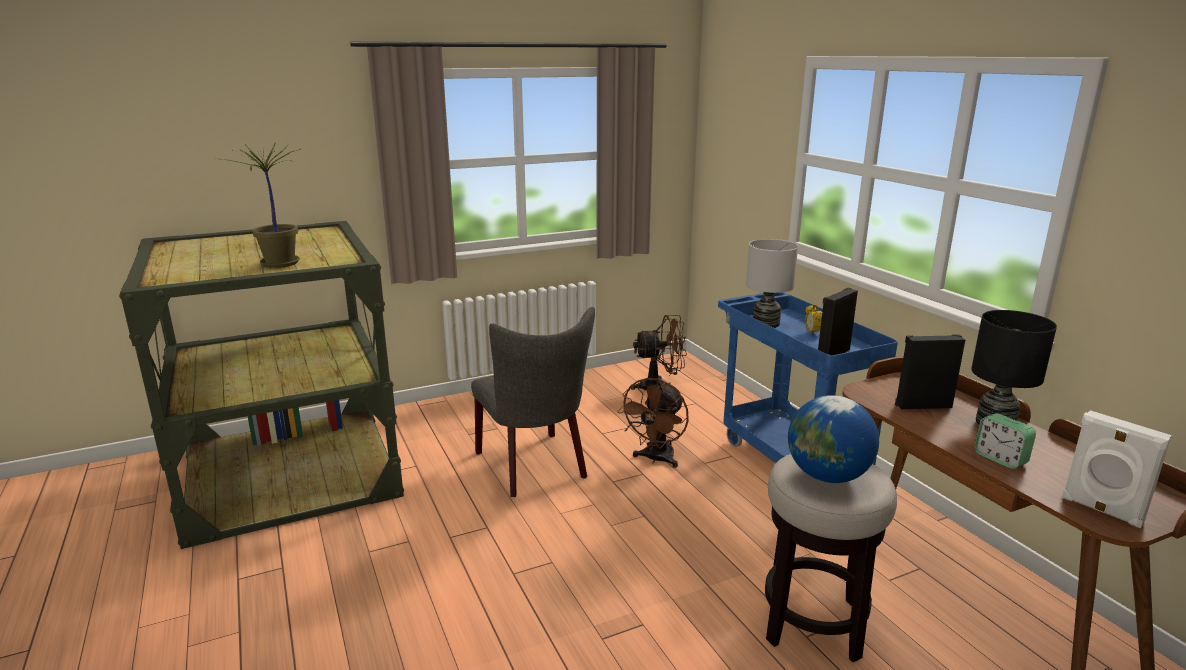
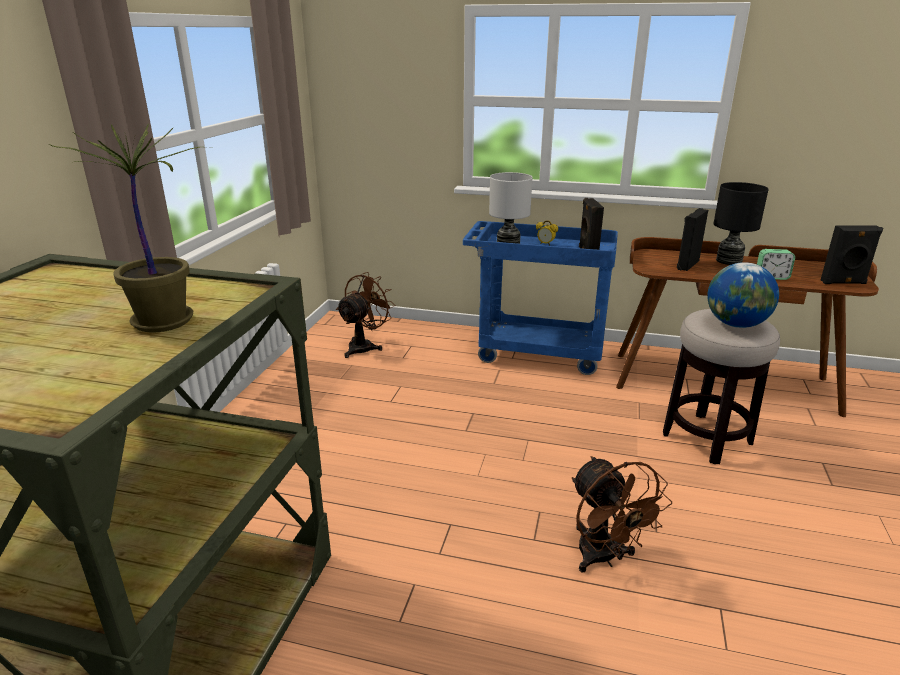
camera: 50 degrees left, 5 degrees up
(535, 467) = (393, 456): grey chair -> none
(656, 459) = (462, 398): brown fan -> brown fan (604, 558)
(1101, 510) = (843, 282): white speaker -> black speaker

